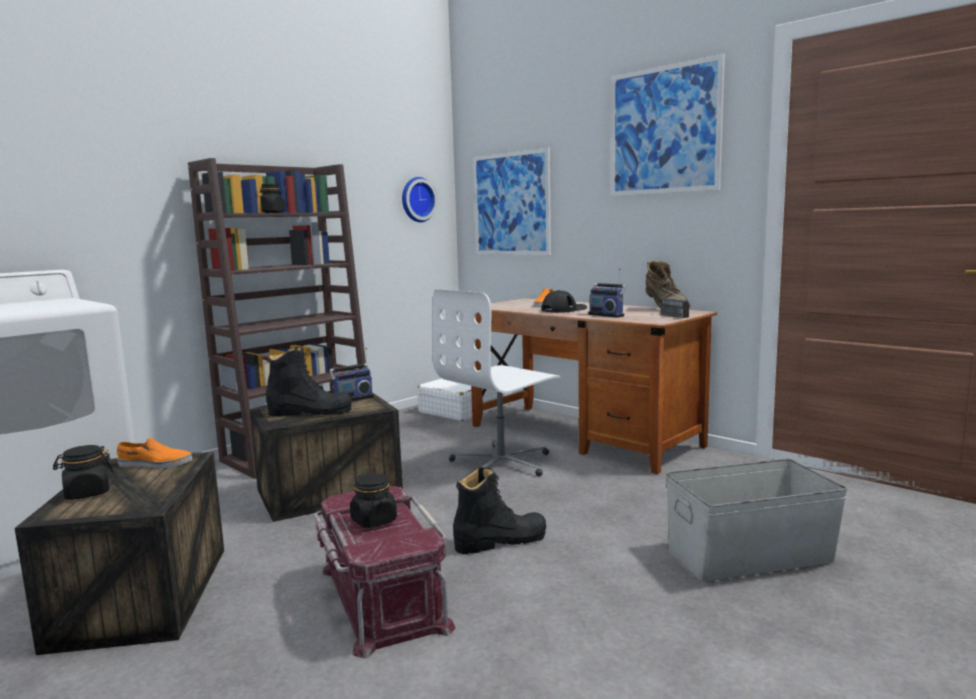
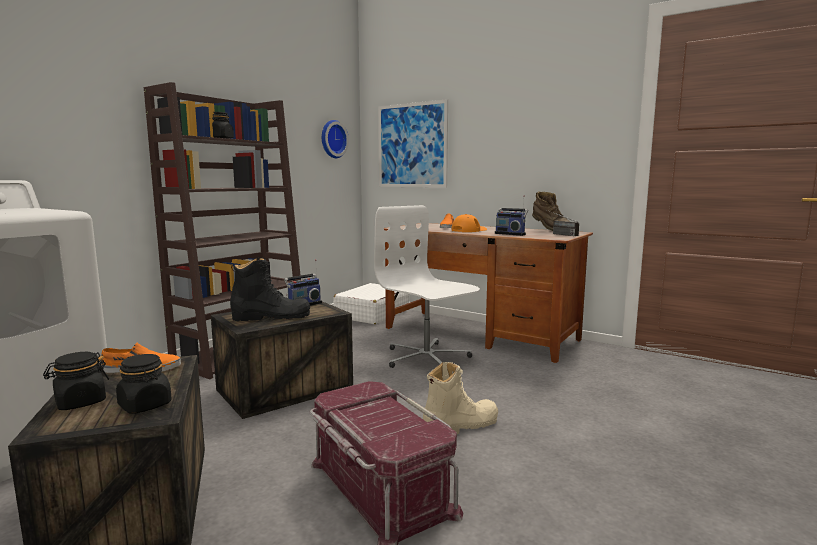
camera: 10 degrees left, 0 degrees up
(374, 520) = (376, 415): black jar -> black jar (145, 405)
(500, 541) = (460, 426): black boot -> beige boot
(502, 463) = (426, 358): white office chair -> white office chair turned 105 degrees clockwise
(564, 309) = (469, 230): black cap -> orange cap
(664, 130) = (550, 87): picture -> none
(751, 556) = (671, 427): grey storage box -> none

